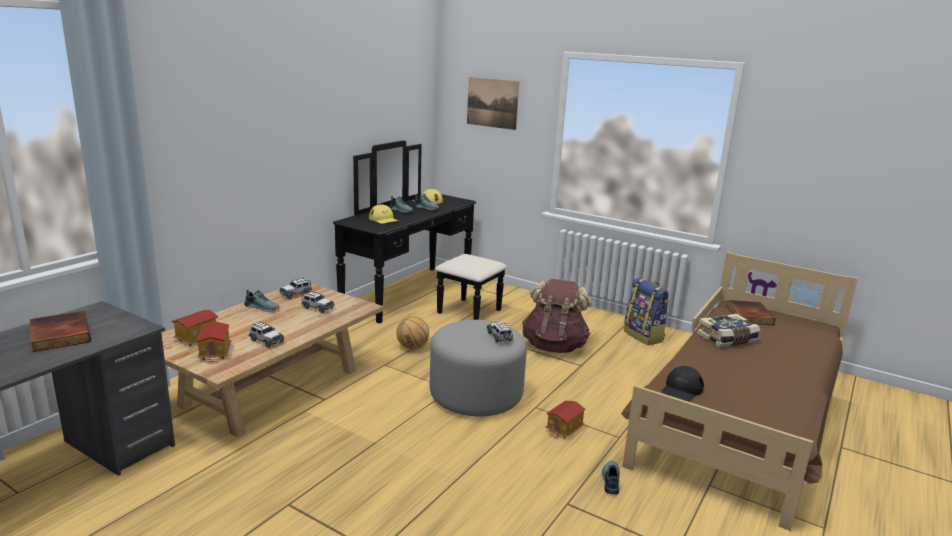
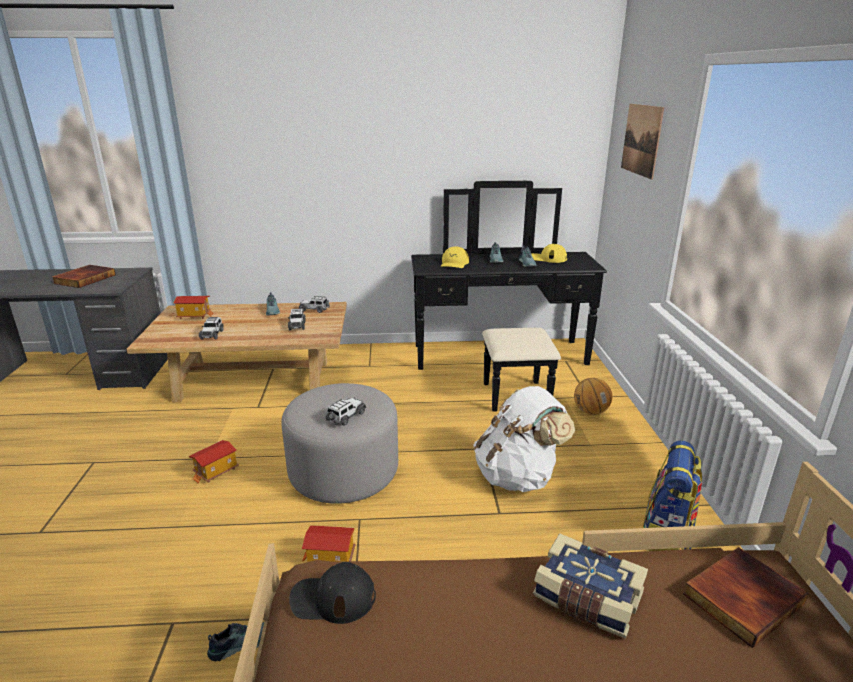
camera: 55 degrees right, 5 degrees up
(215, 353) = (175, 329): toy house -> toy house (216, 472)
(412, 347) = (395, 402): basketball -> basketball (590, 412)
(554, 347) = (518, 476): brown backpack -> white backpack

